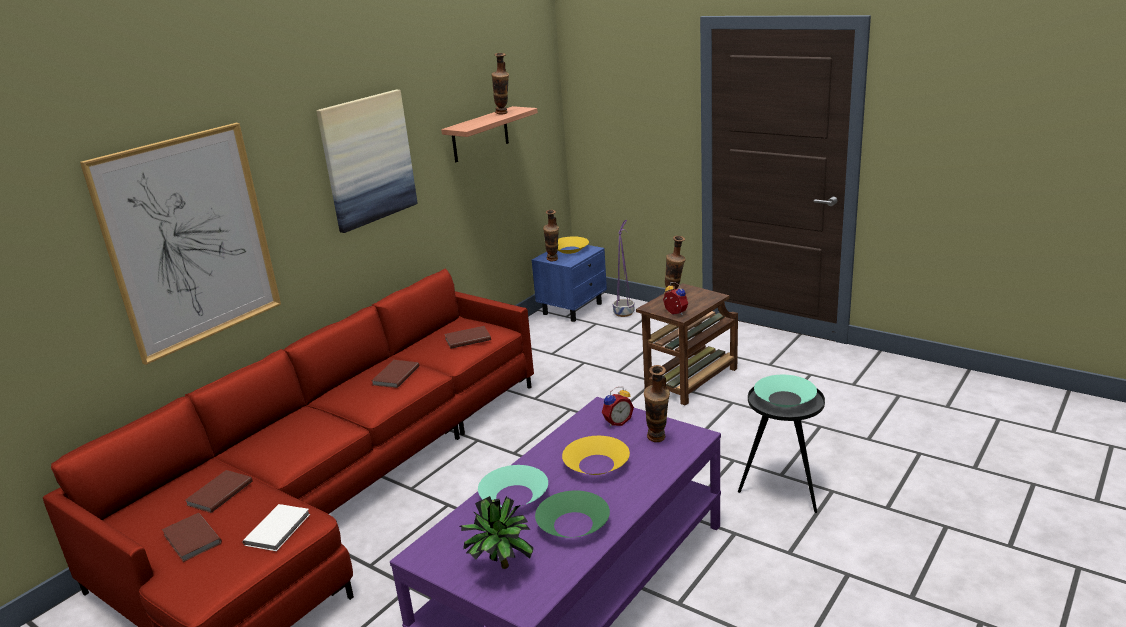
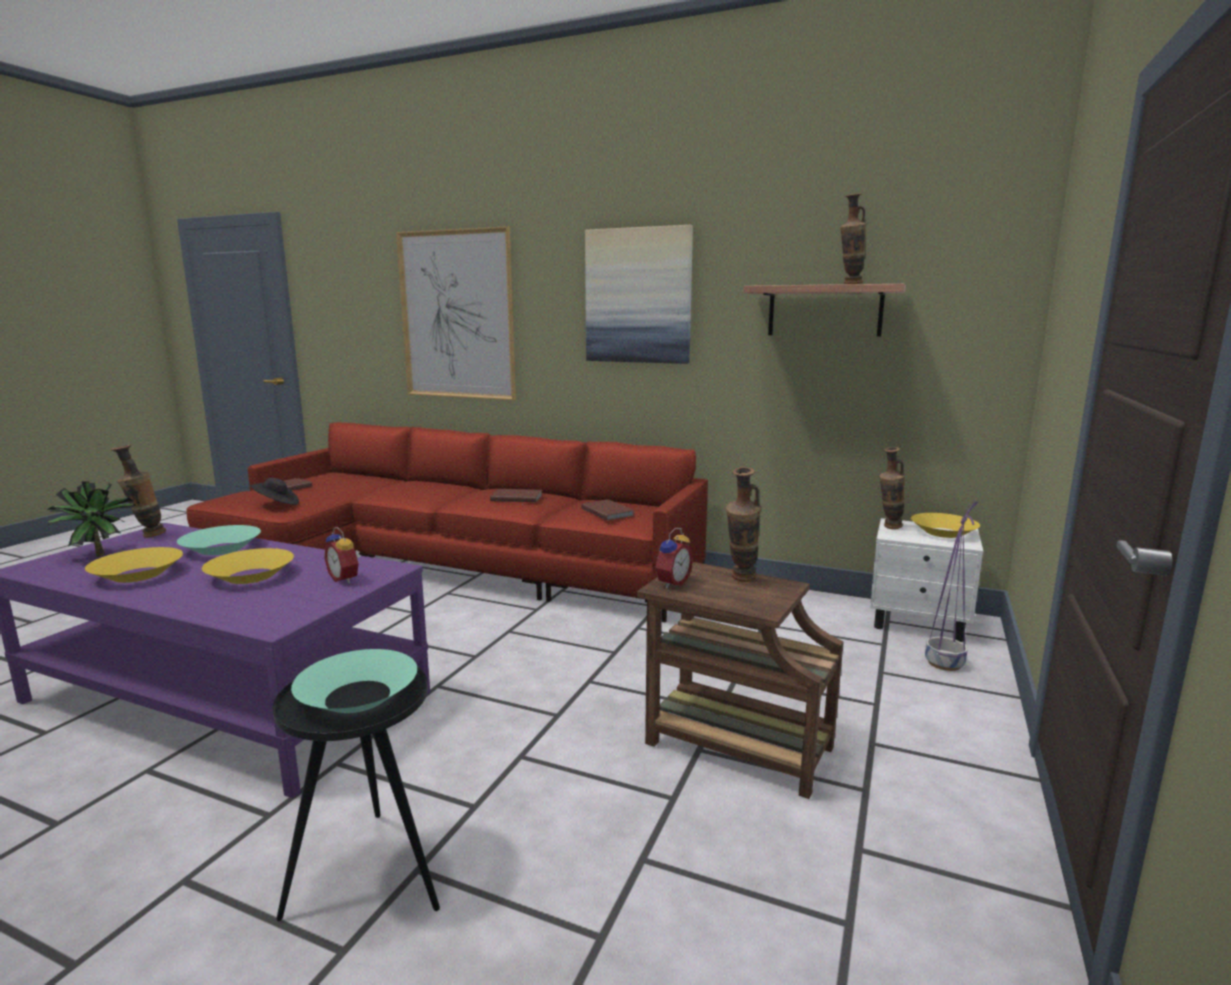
camera: 75 degrees right, 10 degrees down
(218, 493) = (342, 485): brown book -> none
(279, 529) = (276, 504): white book -> black hat
(573, 308) = (919, 623): blue nightstand -> white nightstand
(573, 524) = (137, 574): green bowl -> yellow bowl
(657, 441) = (279, 602): vase -> vase (146, 536)

